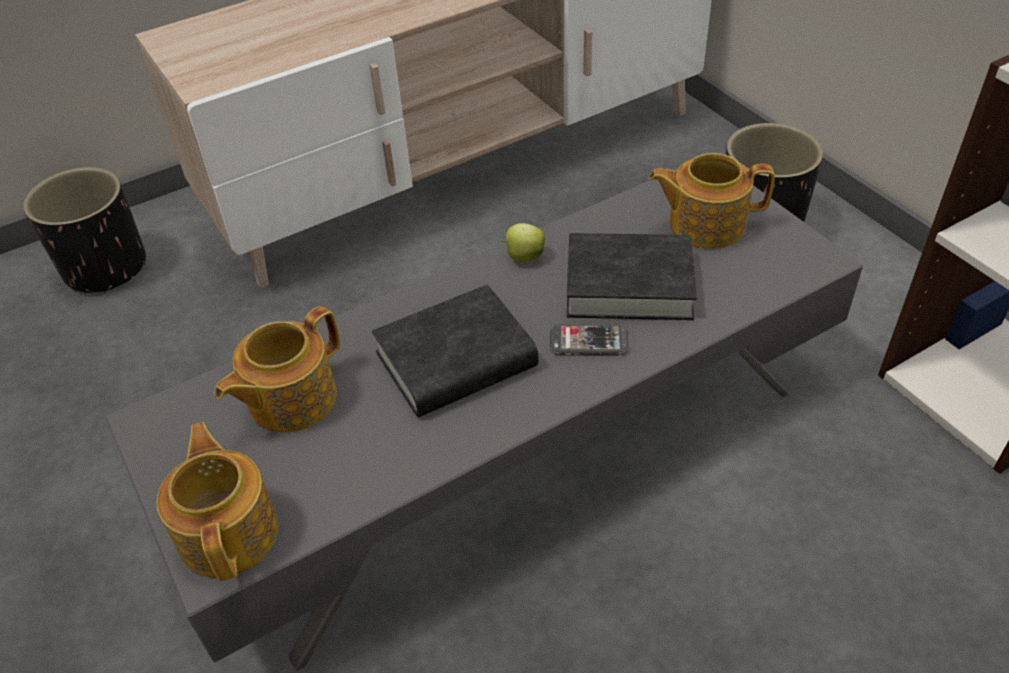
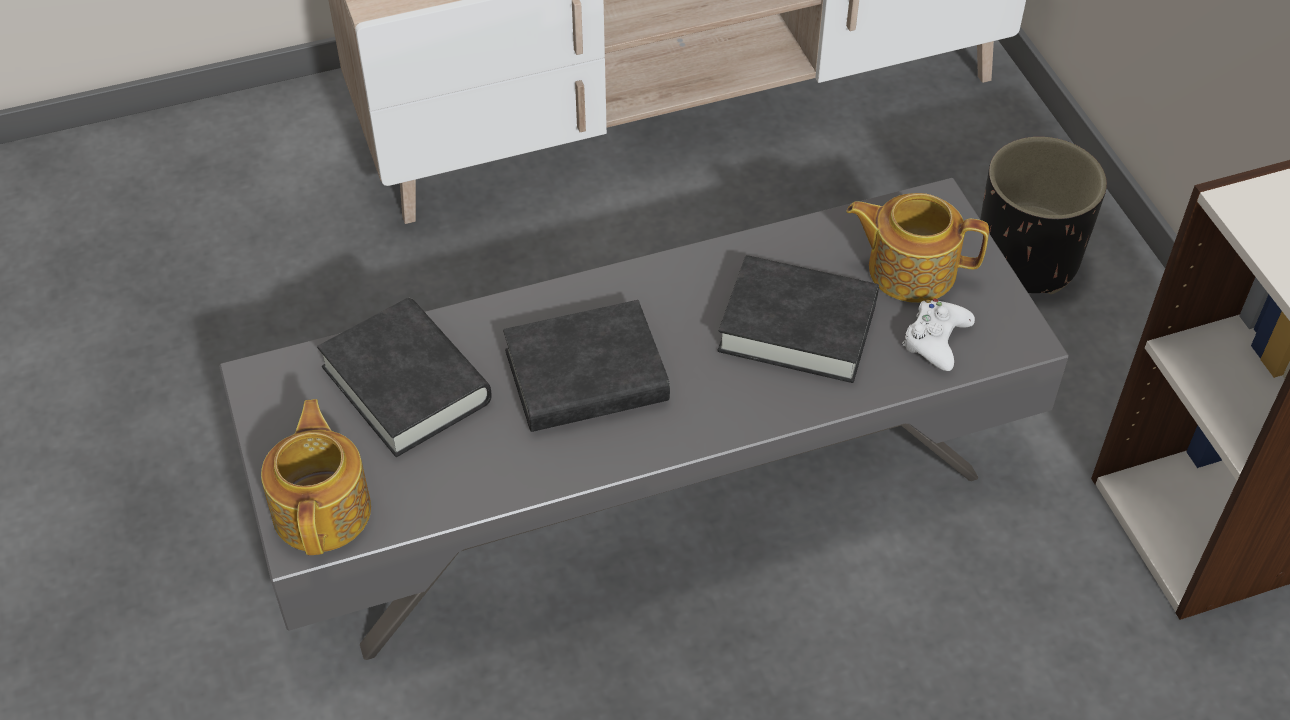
camera: 10 degrees right, 5 degrees up
(106, 268) = (232, 161): black planter -> none
(290, 399) = (406, 384): teapot -> black book
(523, 257) = (693, 269): apple -> none
(588, 342) = (731, 385): phone -> none
(749, 273) = (935, 340): none -> white game controller

